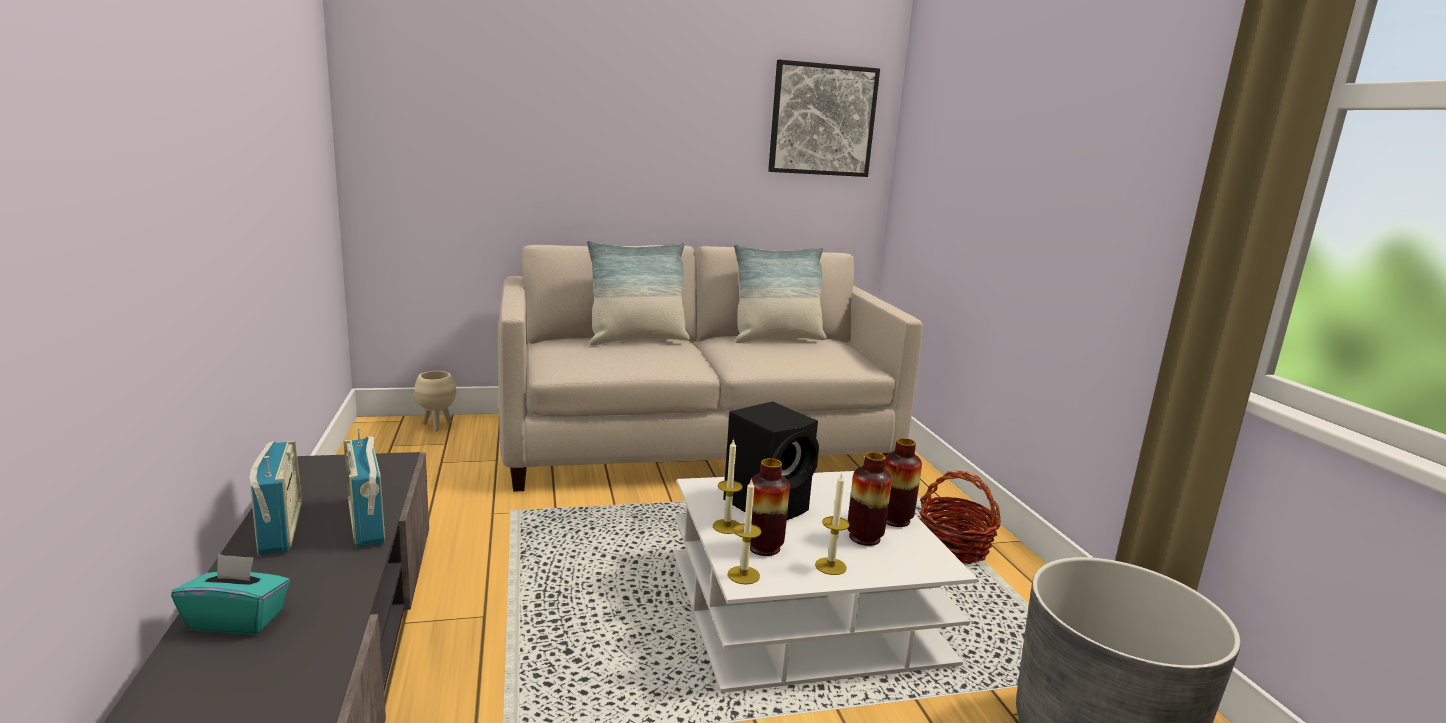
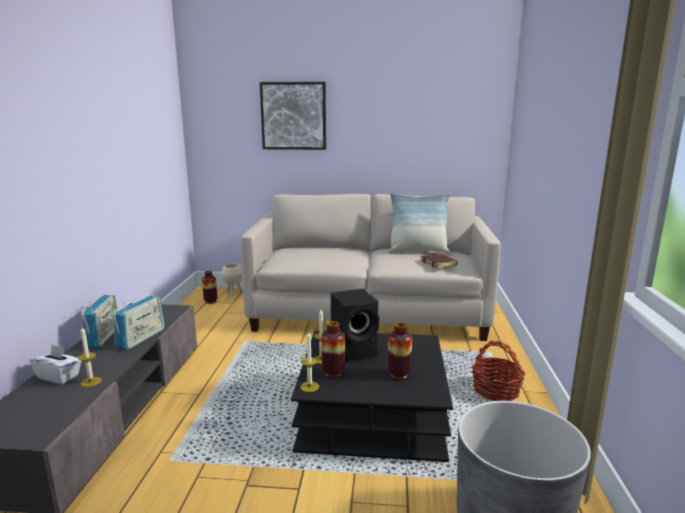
camera: 20 degrees right, 0 degrees up
(237, 620) = (59, 376): turquoise tissue box -> white tissue box
(366, 523) = (141, 338): radio -> radio turned 150 degrees counterclockwise
(637, 340) = (330, 249): pillow -> none
(803, 606) = (372, 413): white coffee table -> black coffee table
(822, 120) = (458, 113): picture -> picture (293, 116)
(825, 357) = (439, 263): none -> brown book
(830, 566) = (364, 388): candle -> candle (91, 382)
(895, 520) = (427, 366): vase -> vase (210, 301)

